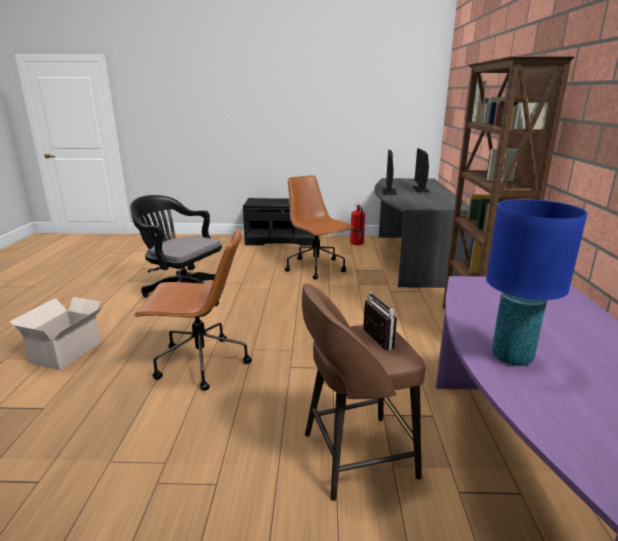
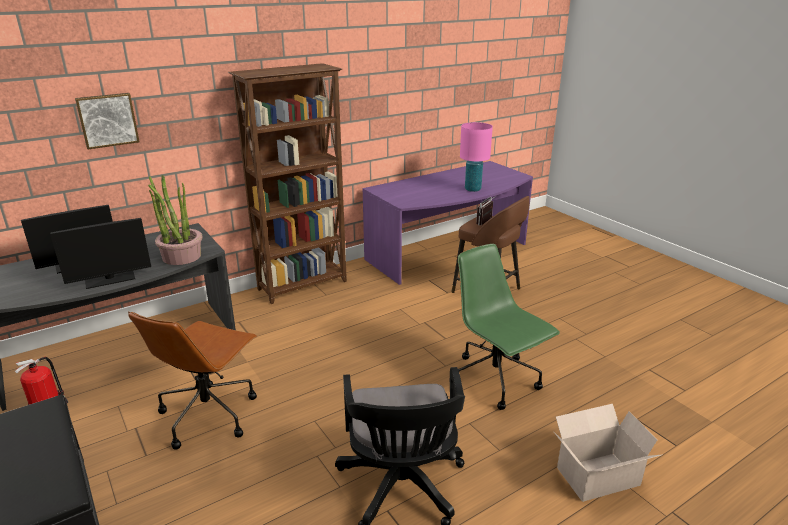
camera: 125 degrees left, 5 degrees up
(200, 363) = (496, 380): brown office chair -> green office chair
(406, 202) = (181, 256): none -> potted plant
(512, 357) = (472, 189): blue table lamp -> pink table lamp

